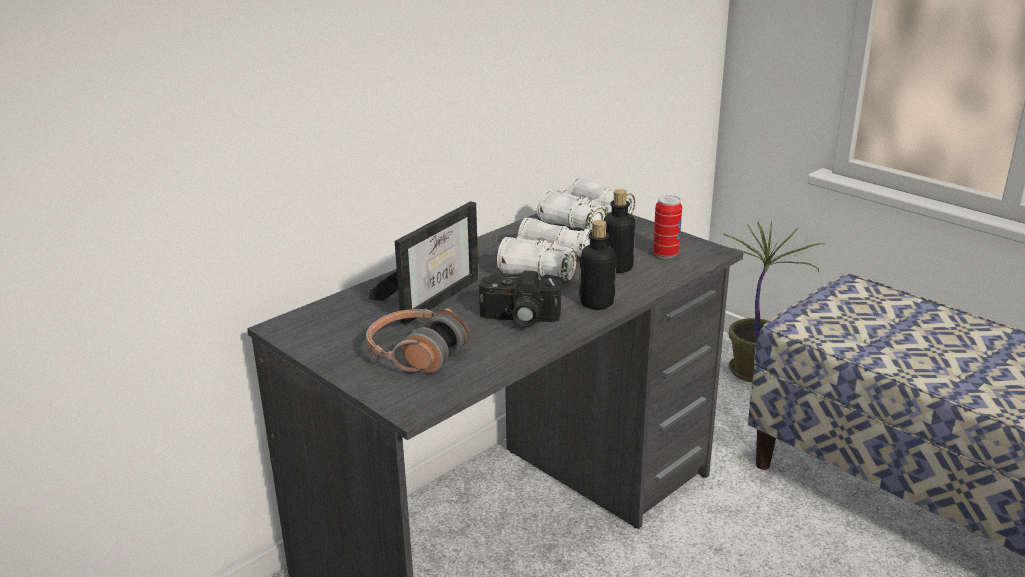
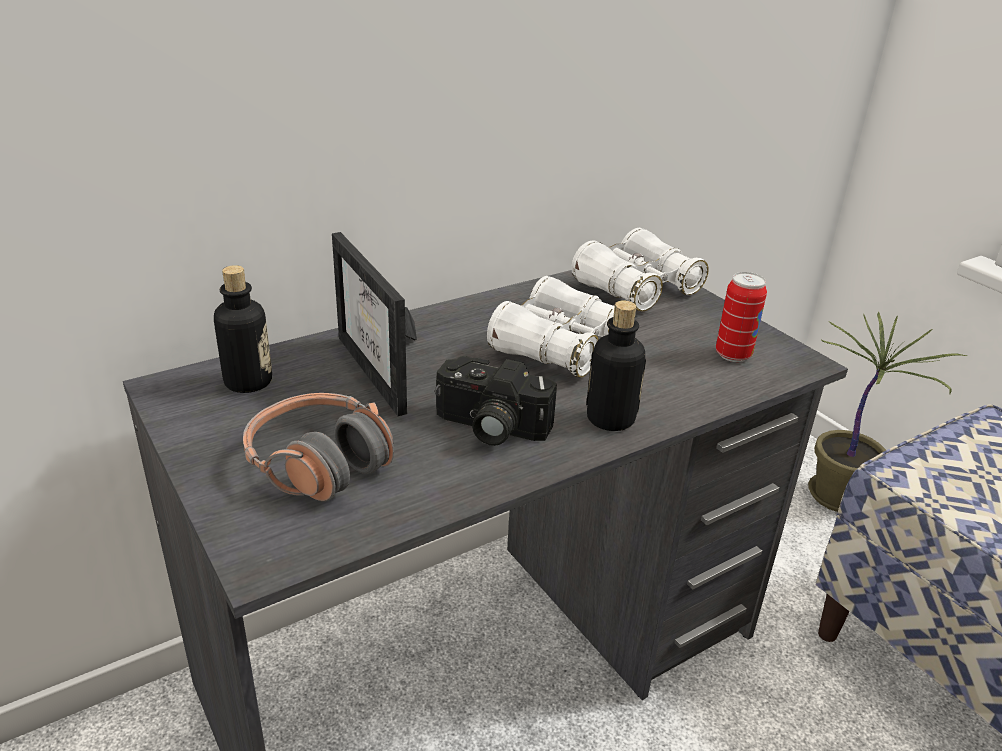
camera: 10 degrees right, 5 degrees up
(433, 296) = (387, 372): picture frame -> picture frame turned 105 degrees clockwise
(617, 267) = (658, 365): bottle -> bottle (248, 382)

